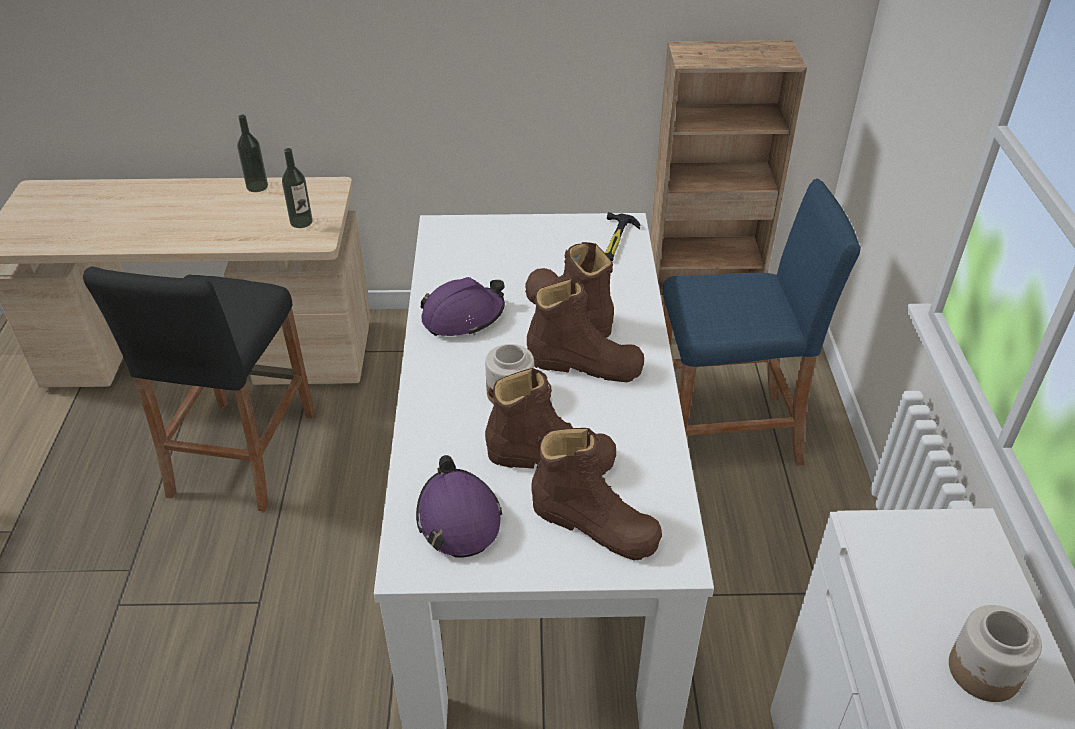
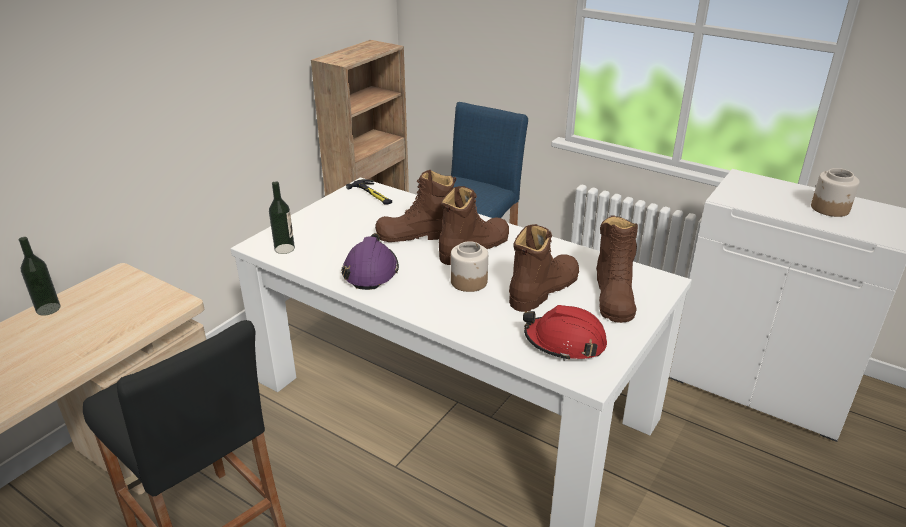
camera: 55 degrees left, 10 degrees down
(301, 222) = (139, 303): bottle -> bottle (284, 249)
(458, 518) = (565, 342): purple hard hat -> red hard hat
(595, 524) = (614, 296): brown boot -> brown boot turned 120 degrees clockwise

